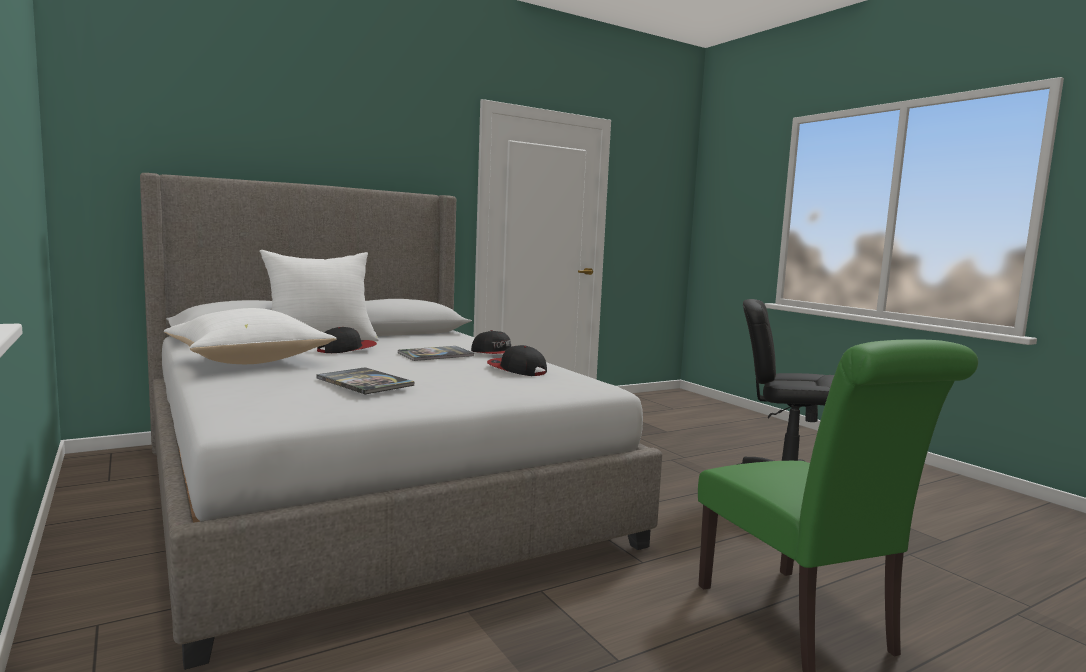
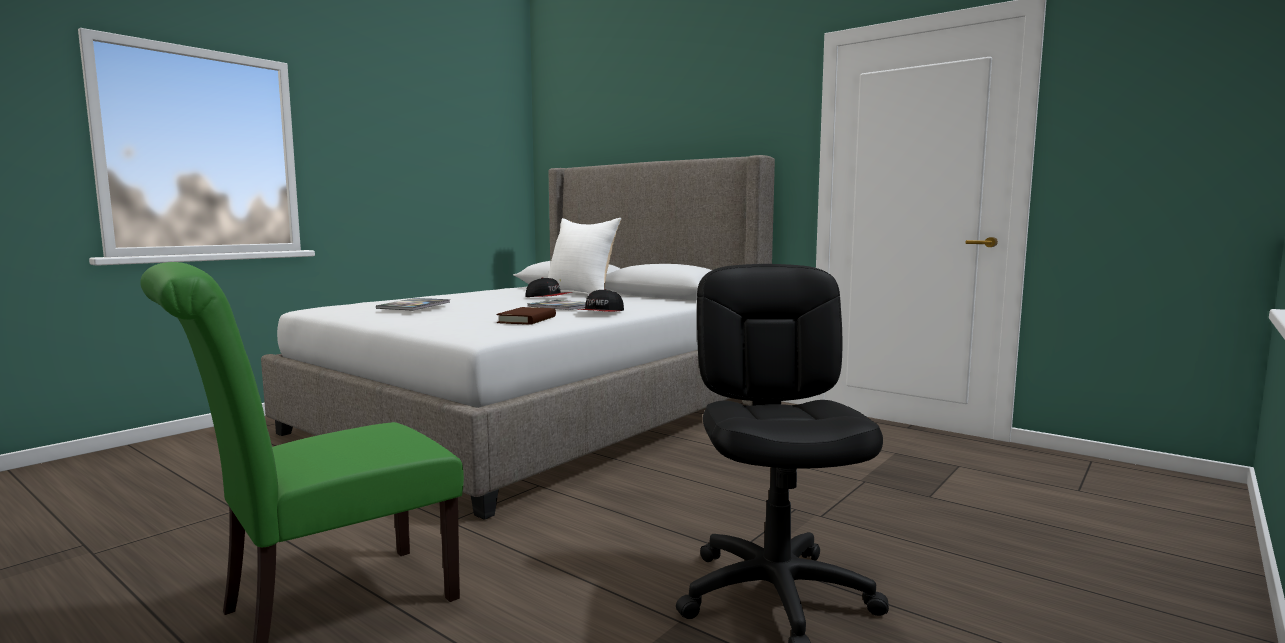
camera: 70 degrees right, 0 degrees up
(250, 361) = (476, 294): white pillow -> none
(516, 369) = (527, 320): cap -> brown book

